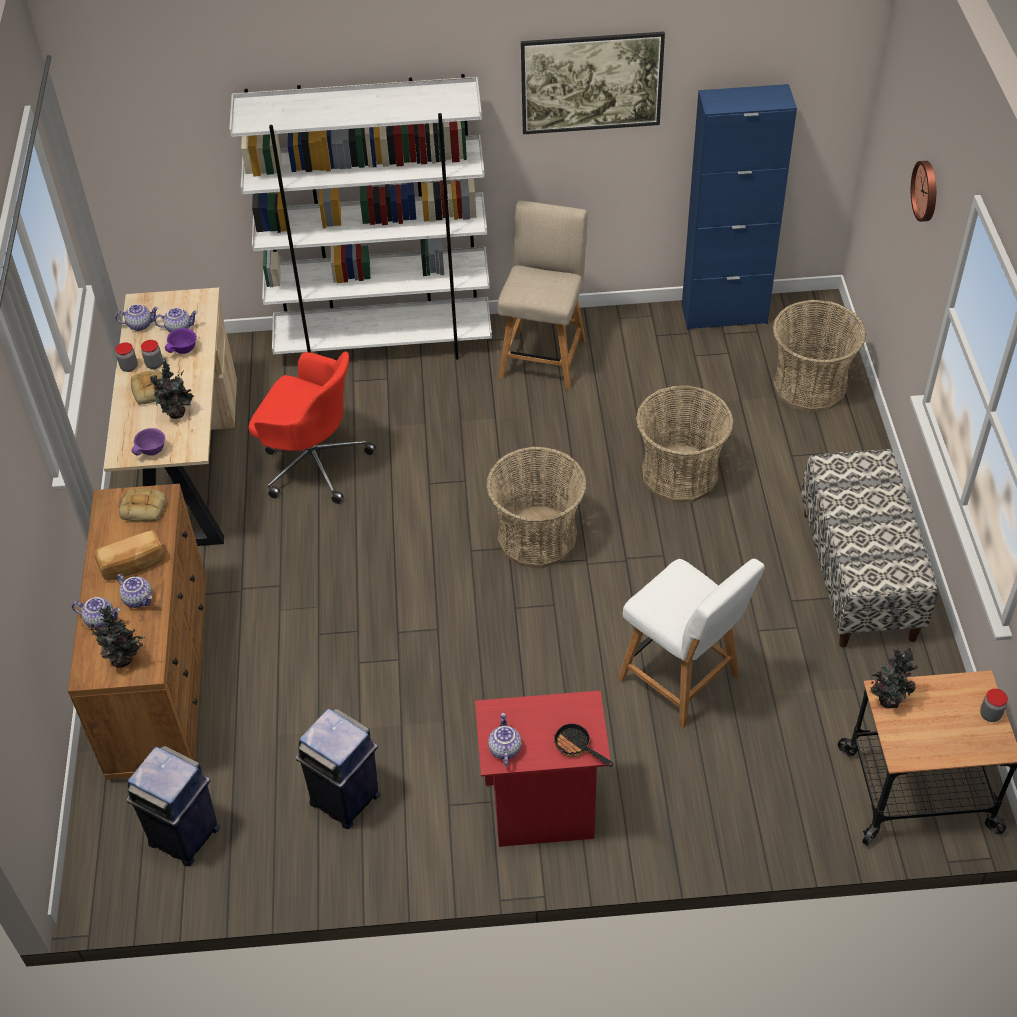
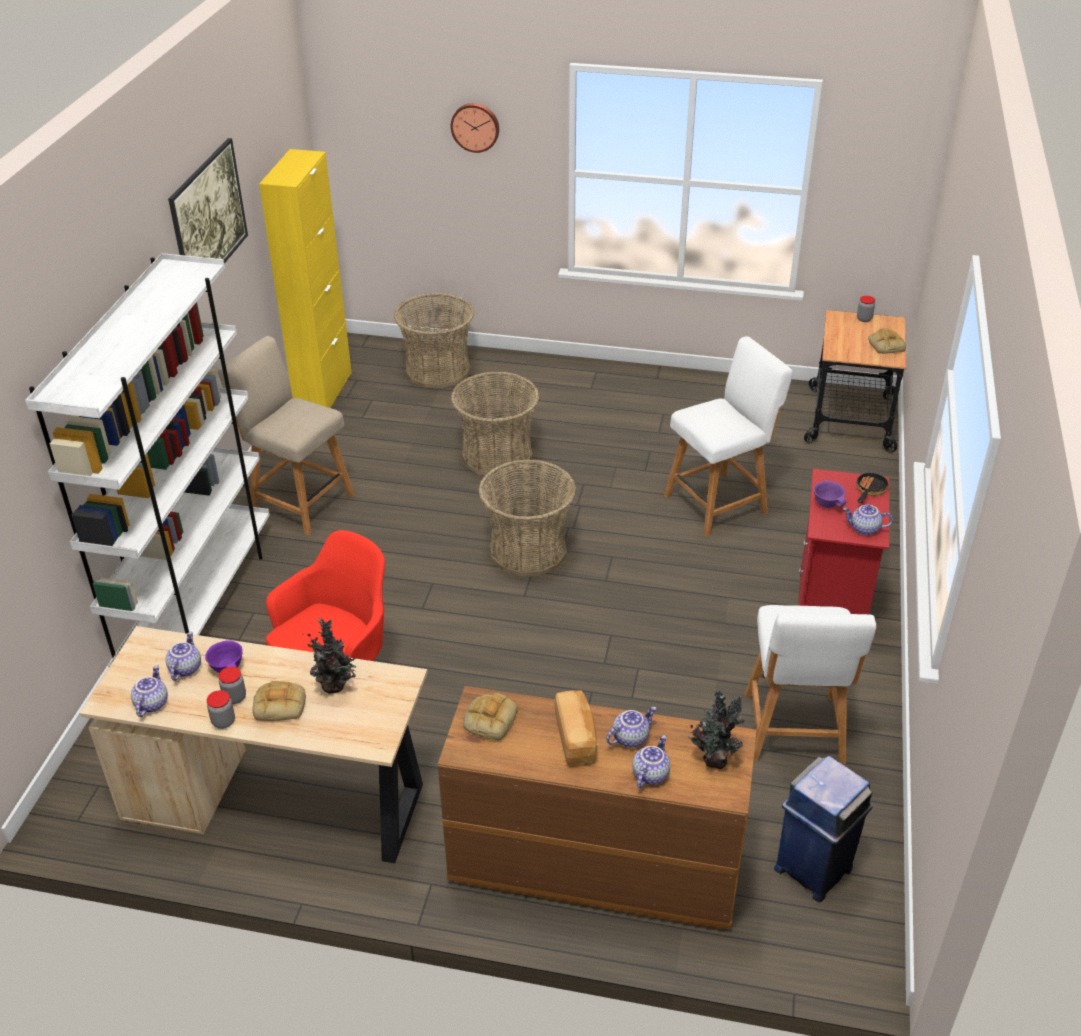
camera: 75 degrees left, 10 degrees down
(152, 451) = (386, 715): purple bowl -> purple bowl (828, 504)
(346, 799) = (794, 733): blue trash can -> white chair
(577, 747) = (869, 490): frying pan -> frying pan turned 150 degrees clockwise
(724, 314) = (323, 391): blue cabinet -> yellow cabinet
(859, 575) = (647, 396): bench -> none
(887, 699) = (842, 353): potted plant -> none
(933, 744) = (885, 345): none -> bread

